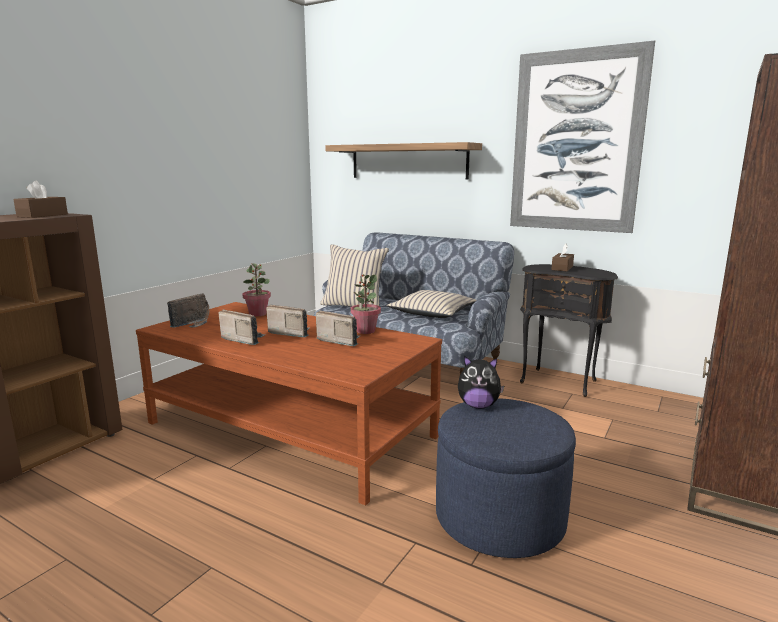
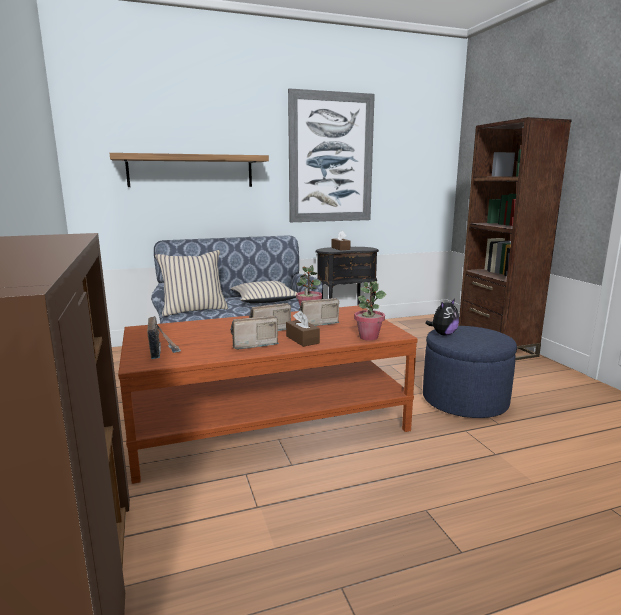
camera: 50 degrees left, 0 degrees up
(42, 215) = (52, 238): brown tissue box -> brown tissue box (302, 339)
(258, 314) = (189, 327): potted plant -> potted plant (368, 337)

